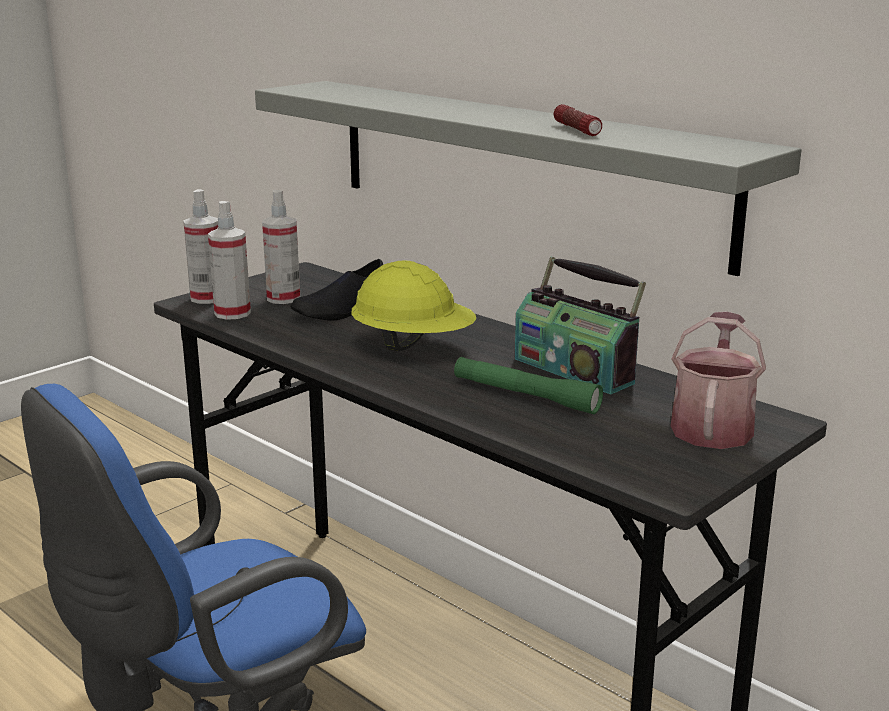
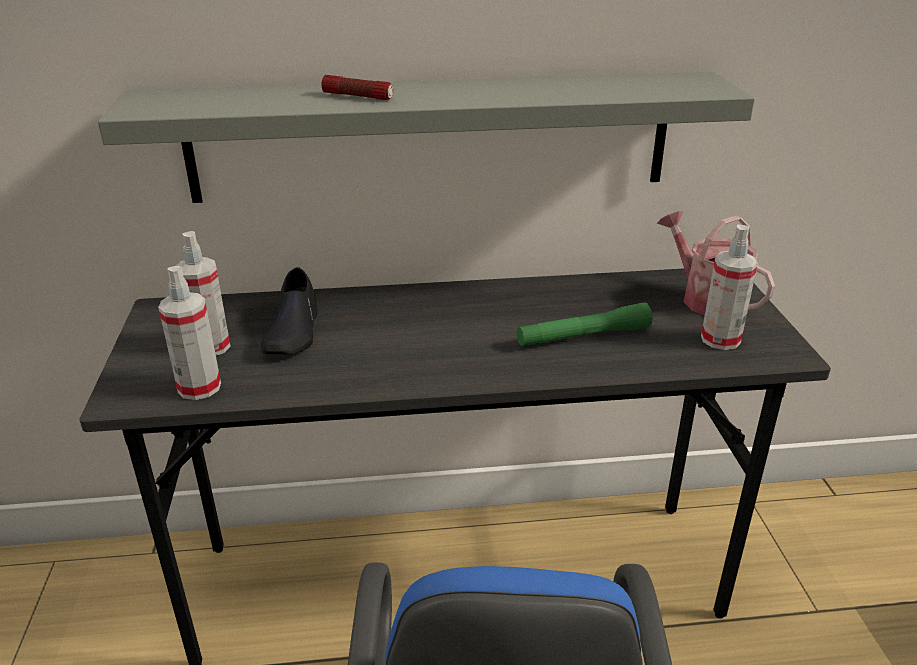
camera: 50 degrees left, 10 degrees up
(207, 298) = (132, 385): spray bottle -> spray bottle (720, 339)
(414, 346) = (423, 336): yellow hard hat -> none
(575, 370) = (561, 298): radio -> none
(577, 130) = (557, 92): flashlight -> flashlight (358, 97)

